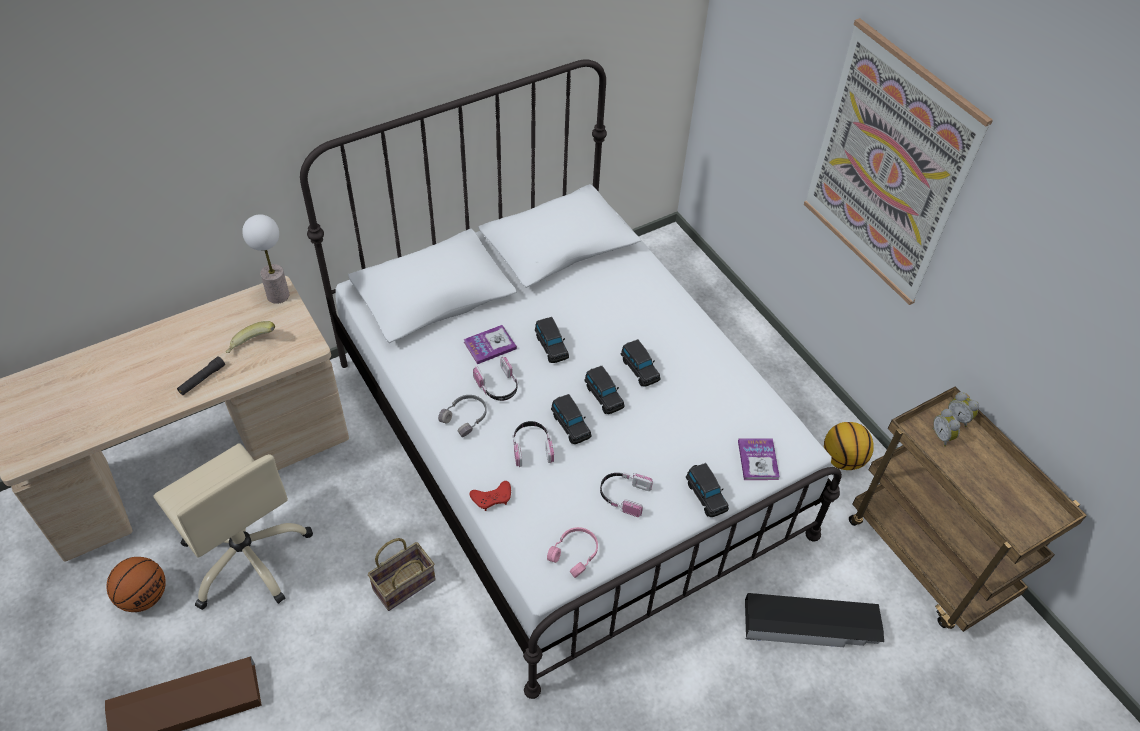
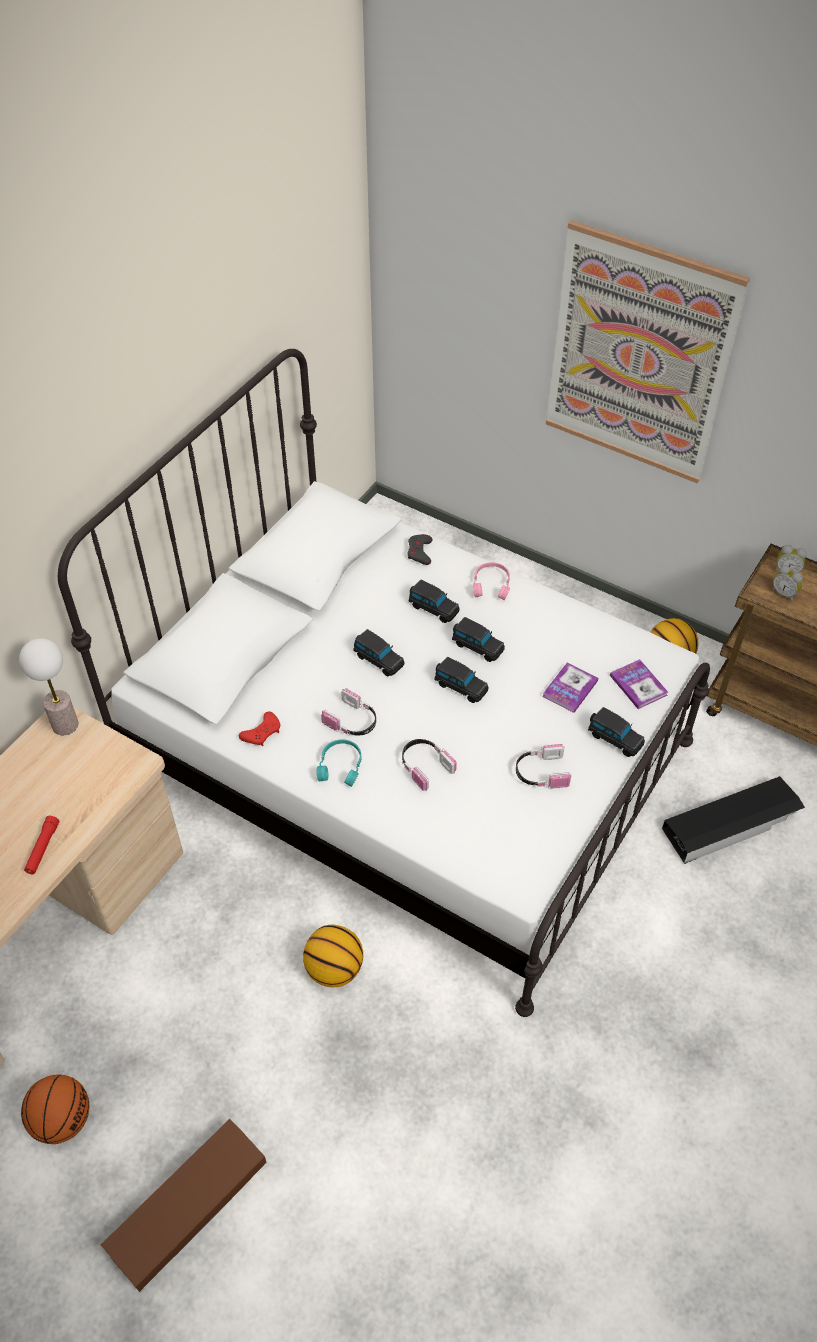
camera: 25 degrees left, 0 degrees up
(202, 379) = (42, 848): black flashlight -> red flashlight
(247, 555) = (150, 1022): beige office chair -> none
(252, 346) = (75, 790): banana -> none
(404, 583) = (334, 968): basket -> basketball
(466, 417) = (341, 766): grey headphones -> turquoise headphones
(490, 345) = (317, 684): book -> book (570, 688)
(492, 498) = (419, 832): red game controller -> red game controller (262, 732)
(570, 425) = (447, 728): black toy car -> black toy car (433, 608)
(575, 554) = (532, 848): pink headphones -> pink headphones (492, 585)
(642, 274) = (419, 552): none -> grey game controller

